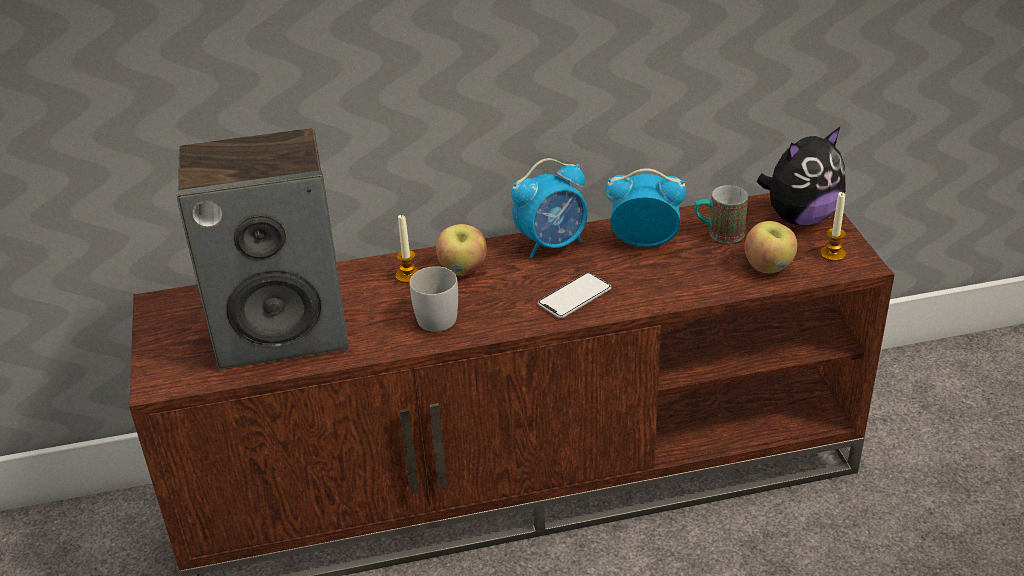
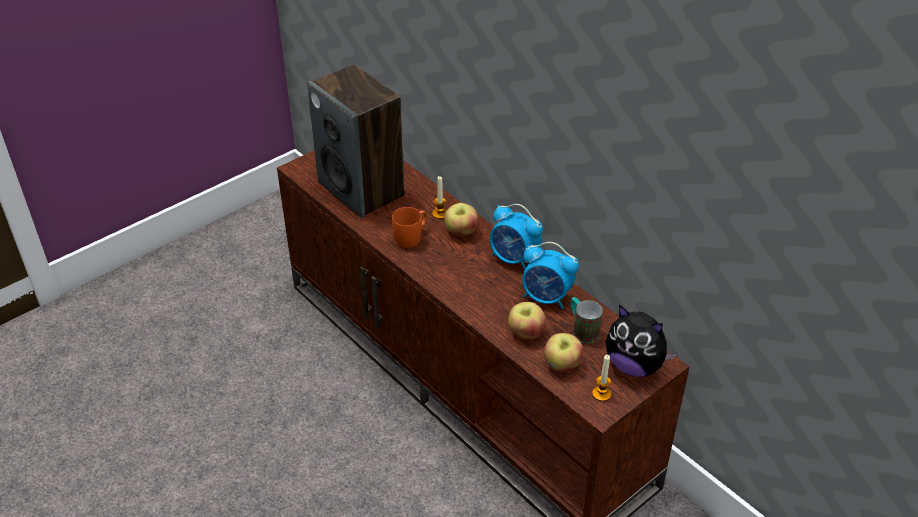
camera: 60 degrees right, 5 degrees up
(434, 314) = (411, 237): white mug -> orange mug
(574, 297) = (466, 286): phone -> none
(644, 241) = (546, 298): alarm clock -> alarm clock turned 135 degrees clockwise
(696, 276) = (526, 333): none -> apple

